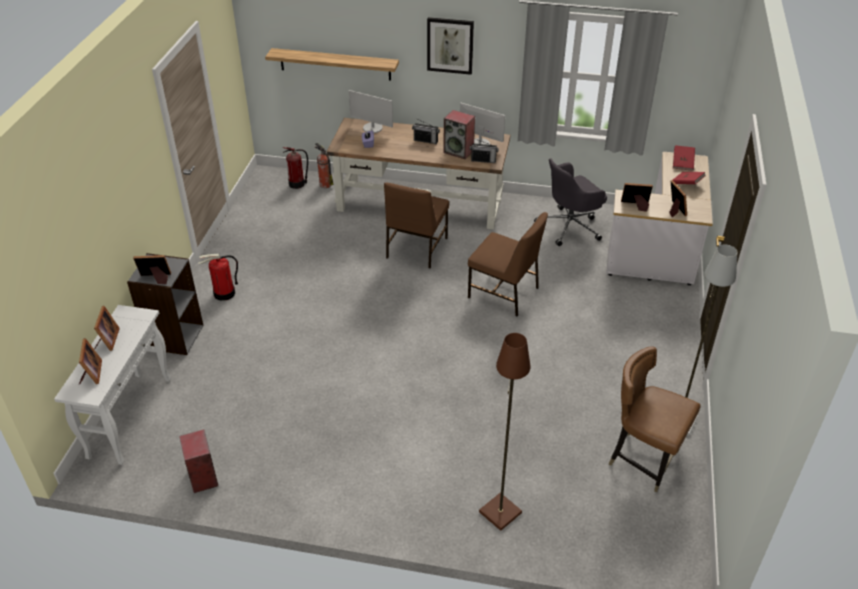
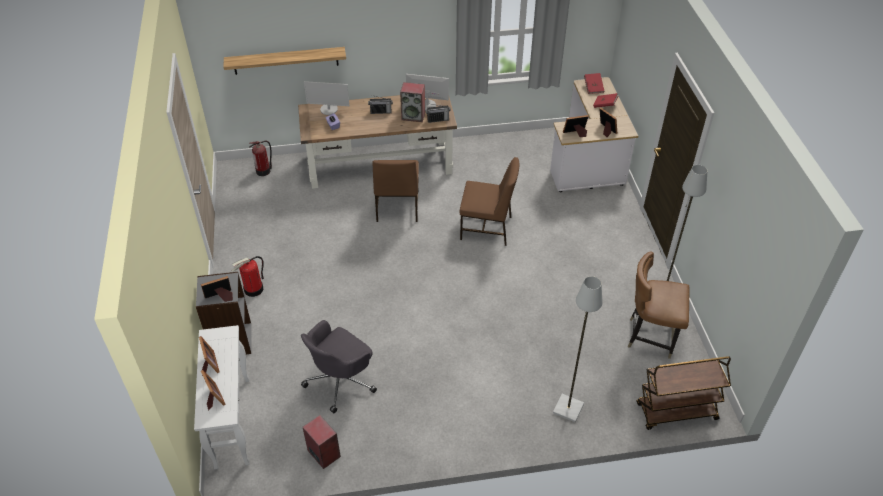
camera: 20 degrees left, 5 degrees up
(325, 184) = (288, 166): fire extinguisher -> none
(450, 45) = (389, 27): picture -> none
(500, 513) = (568, 409): brown floor lamp -> grey floor lamp
(570, 226) = (511, 157): grey office chair -> grey office chair (341, 381)
(634, 557) = (676, 412): none -> brown cart

